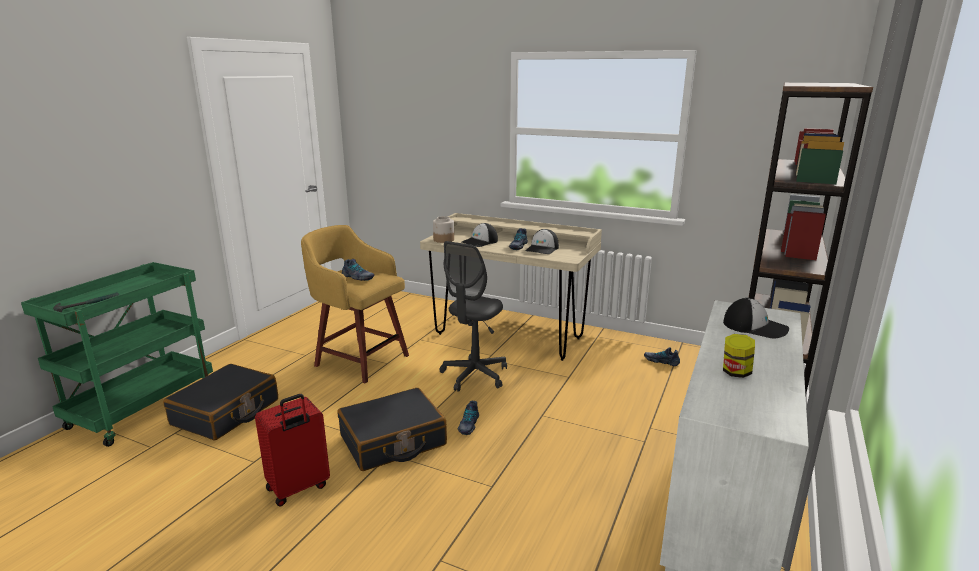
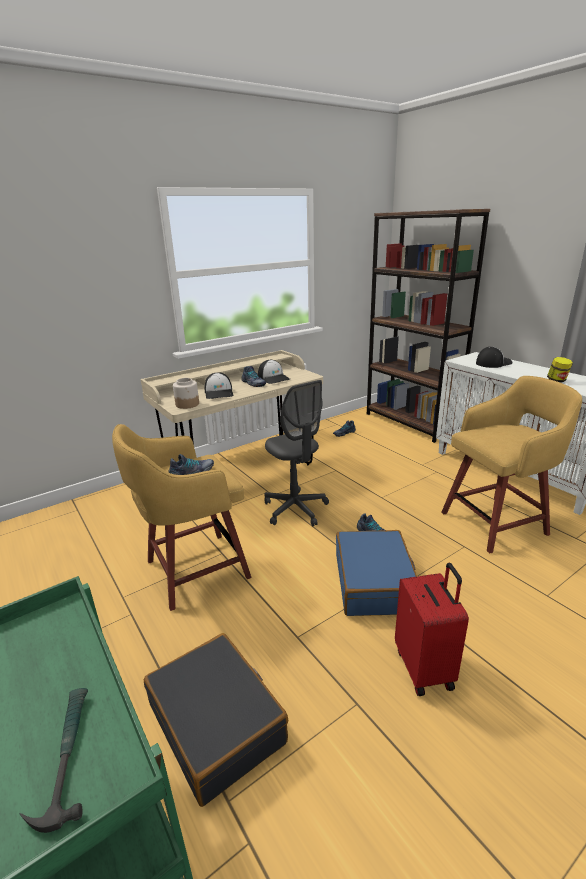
camera: 60 degrees left, 5 degrees up
(393, 441) = (374, 583): black suitcase -> blue suitcase
(564, 506) = (496, 523): none -> yellow stool

